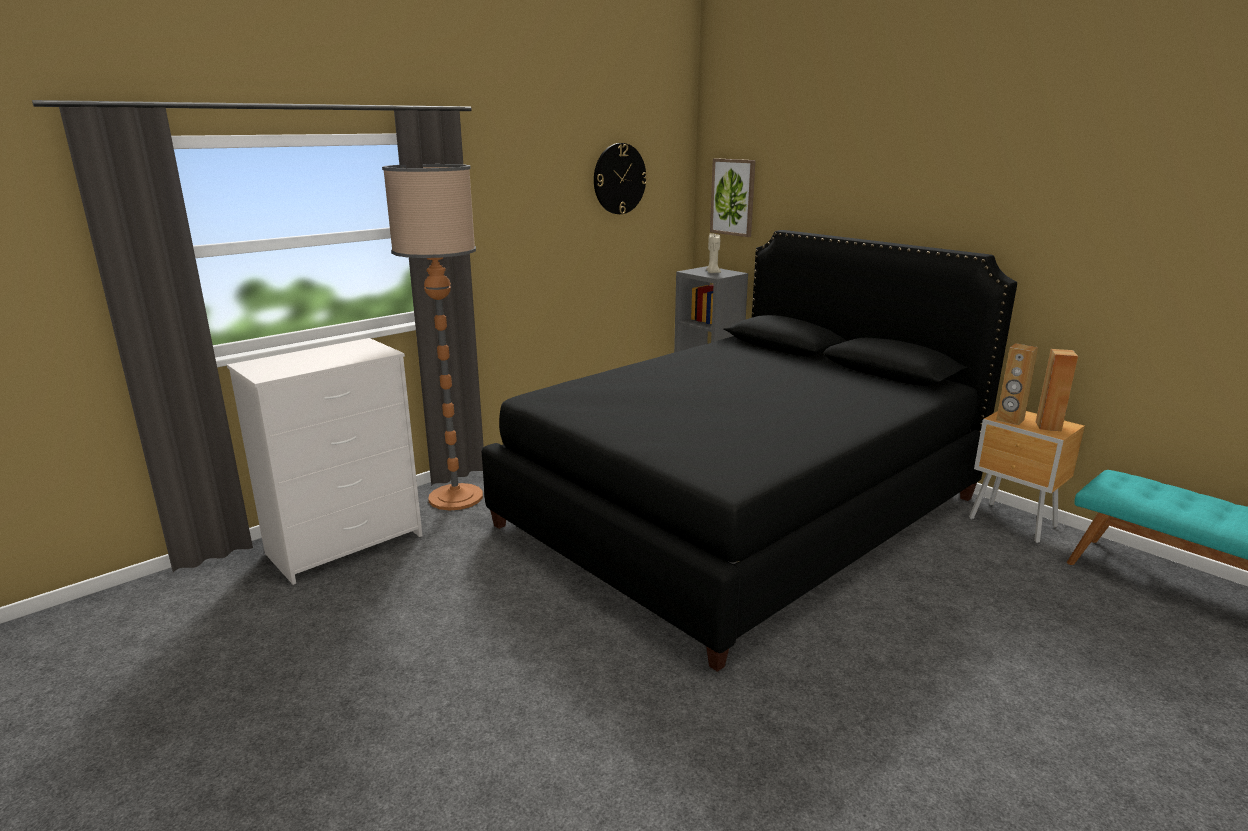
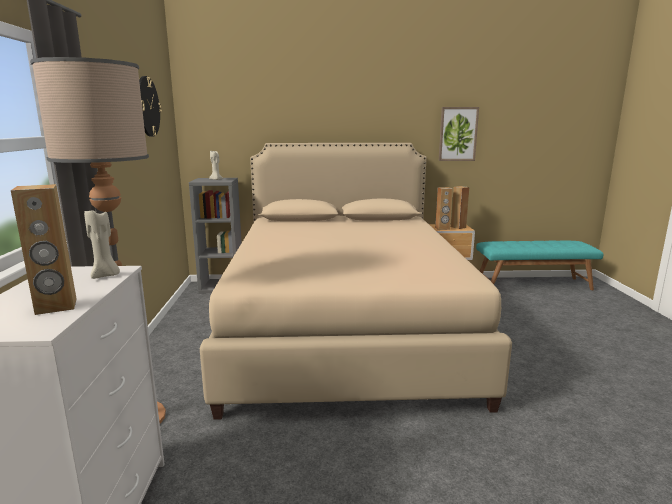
camera: 50 degrees left, 5 degrees down
(301, 366) = (56, 306): none -> brown speaker
(368, 354) = (106, 275): none -> beige candle
(733, 197) = (215, 124): picture -> picture (458, 134)
(740, 511) = (344, 329): black bed -> beige bed

